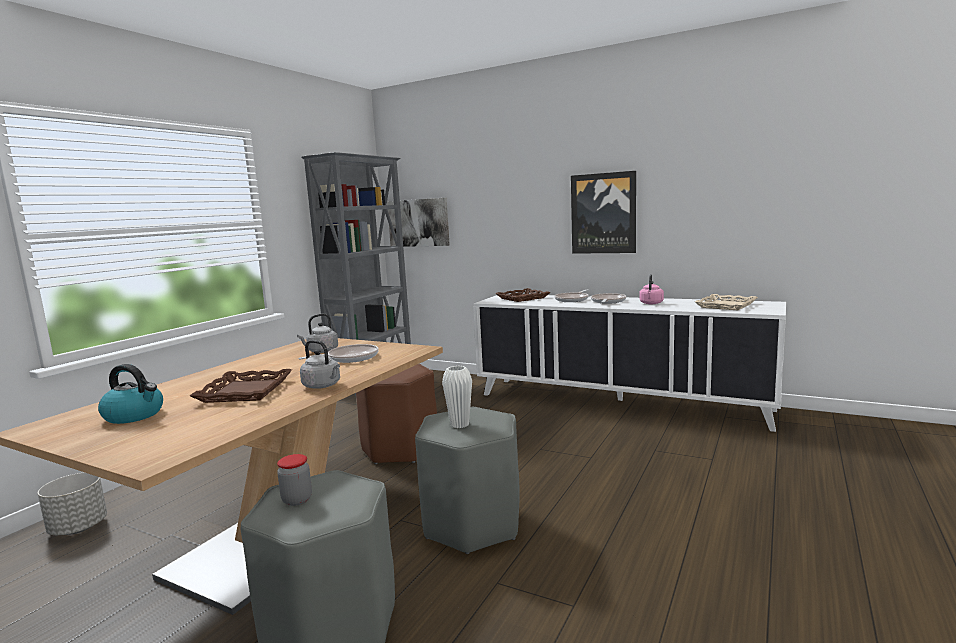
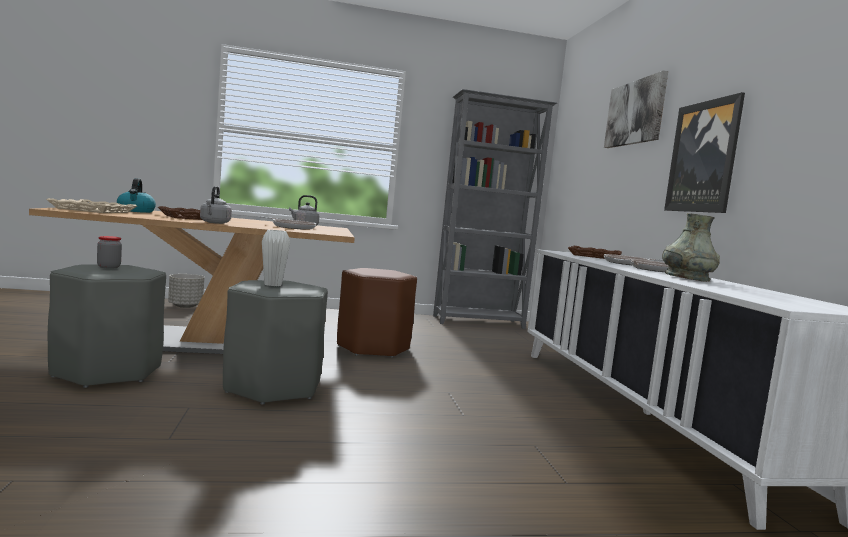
camera: 50 degrees right, 5 degrees down
(418, 222) = (568, 172): picture -> picture (635, 113)
(651, 303) = (687, 278): pink kettle -> grey vase
(726, 306) = (768, 296): beige tray -> beige tray (93, 210)

